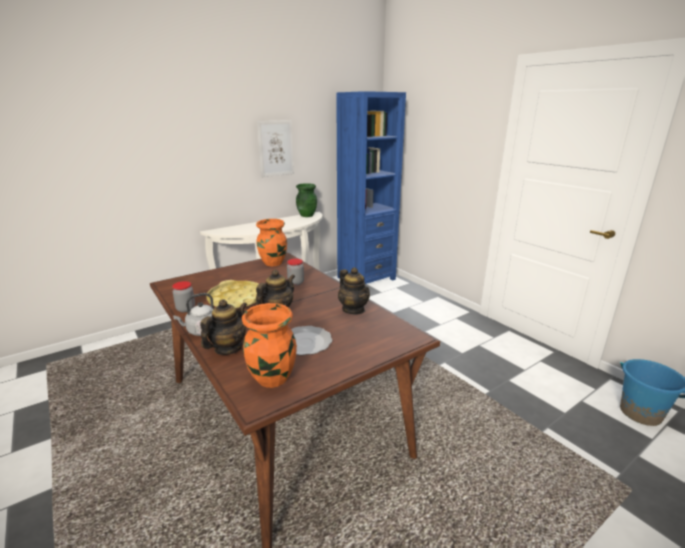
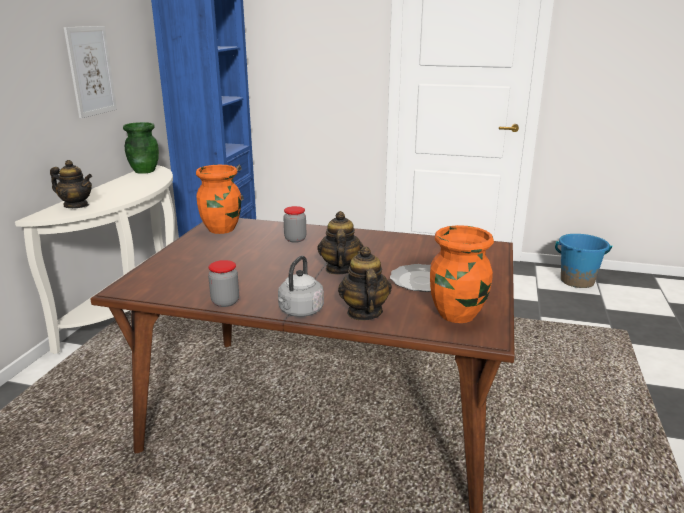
camera: 40 degrees left, 0 degrees up
(236, 299) = (265, 273): yellow tray -> none
(353, 309) = (404, 243): teapot -> teapot (76, 206)

